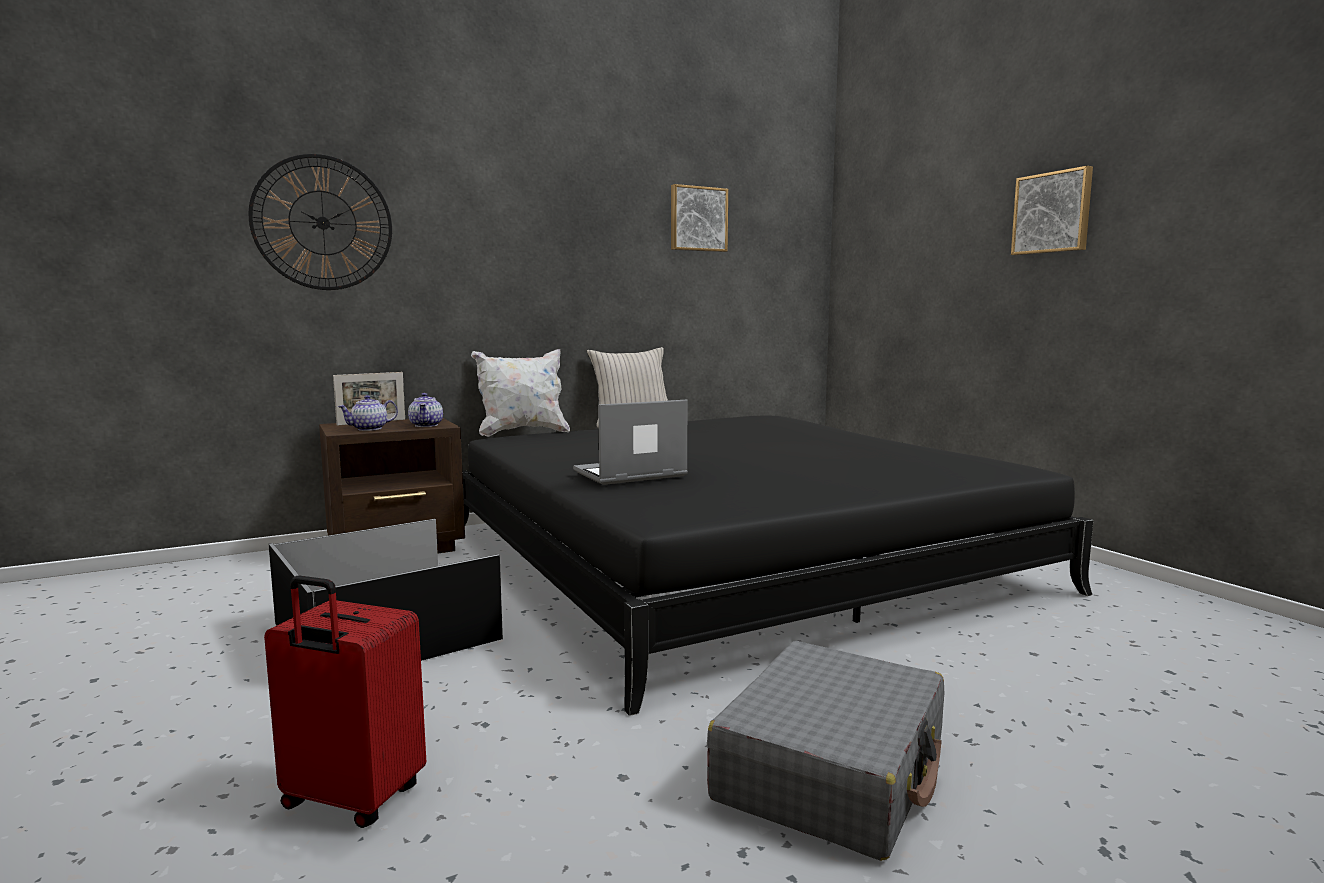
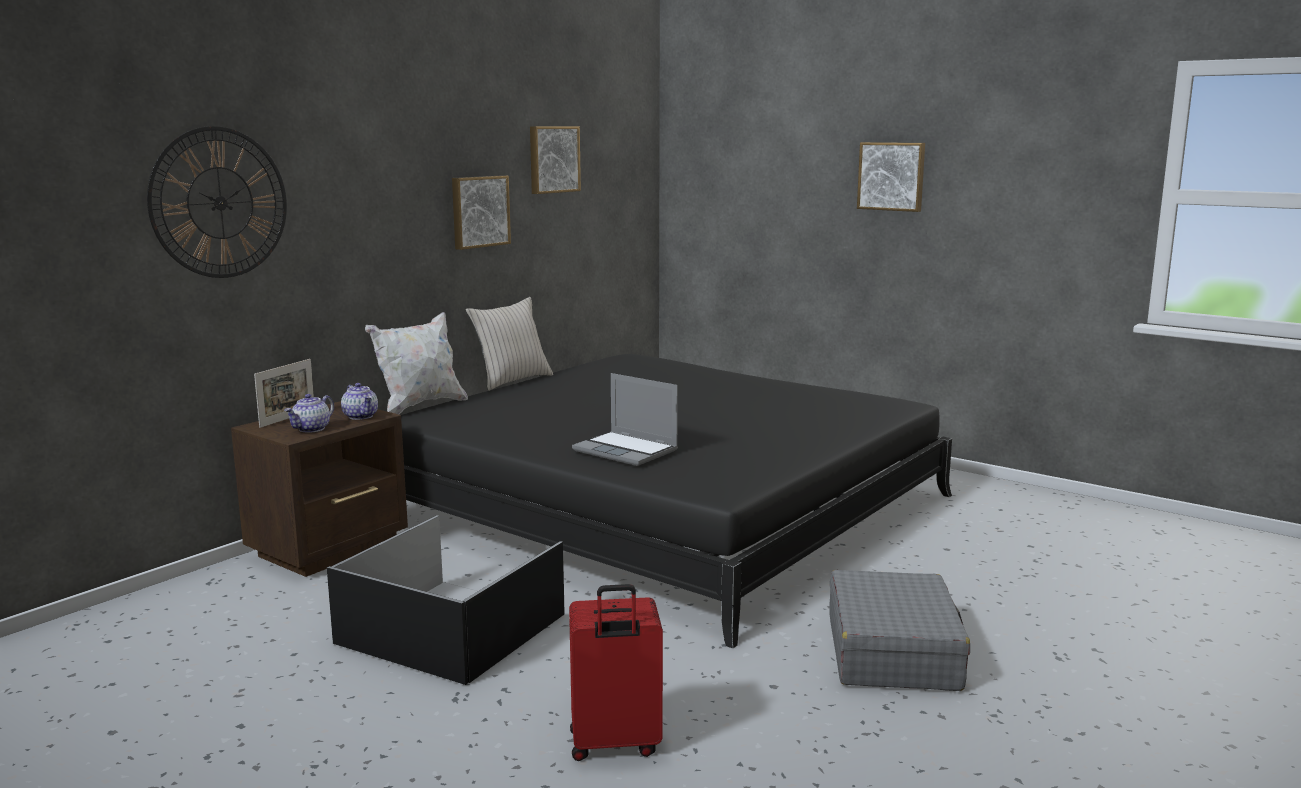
camera: 25 degrees left, 5 degrees up
(608, 260) = (479, 211): none -> picture
(629, 474) = (627, 450): laptop -> laptop turned 90 degrees counterclockwise

